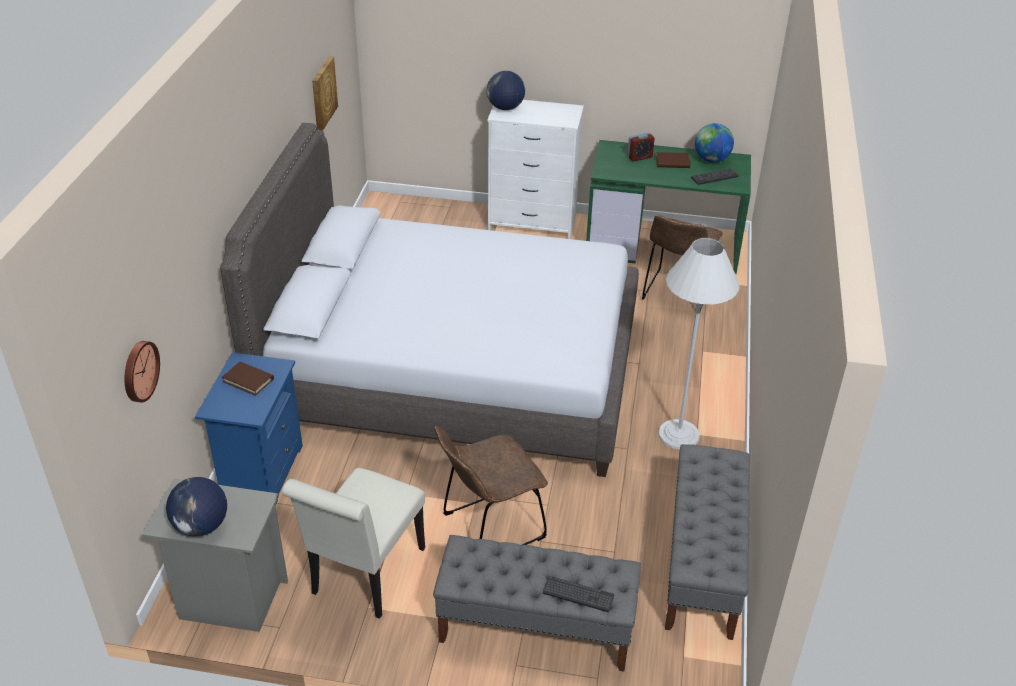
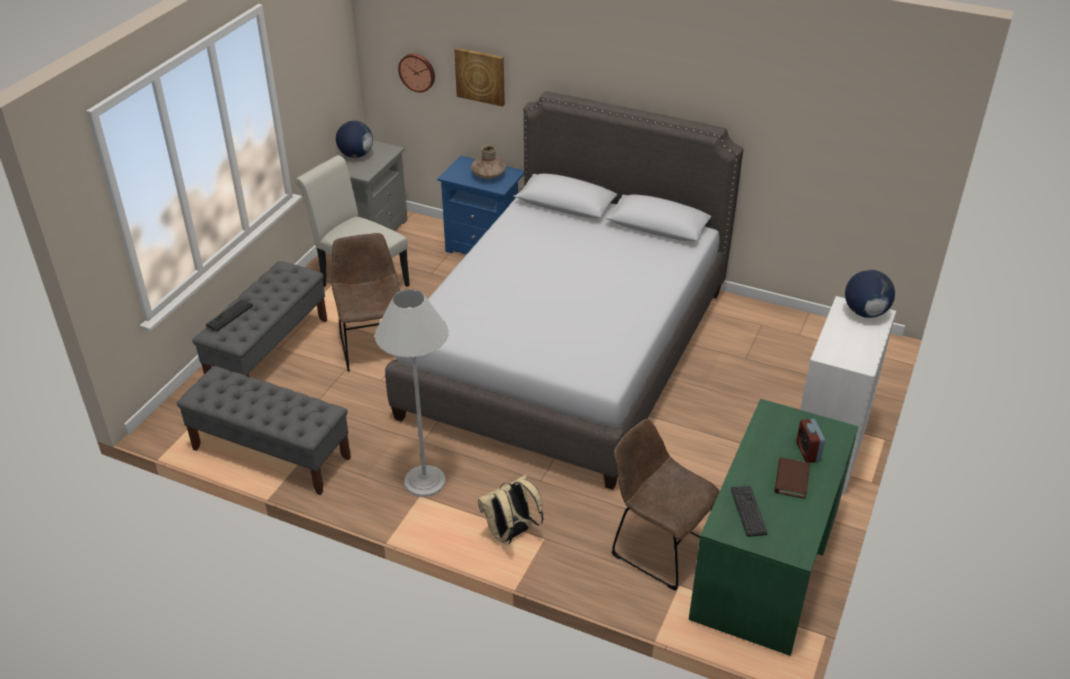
camera: 105 degrees right, 0 degrees up
(248, 380) = (488, 175): brown book -> brown vase
(323, 93) = (806, 151): picture -> picture (480, 76)
(709, 370) = (510, 534): none -> beige backpack
(711, 160) = (796, 522): globe -> none

